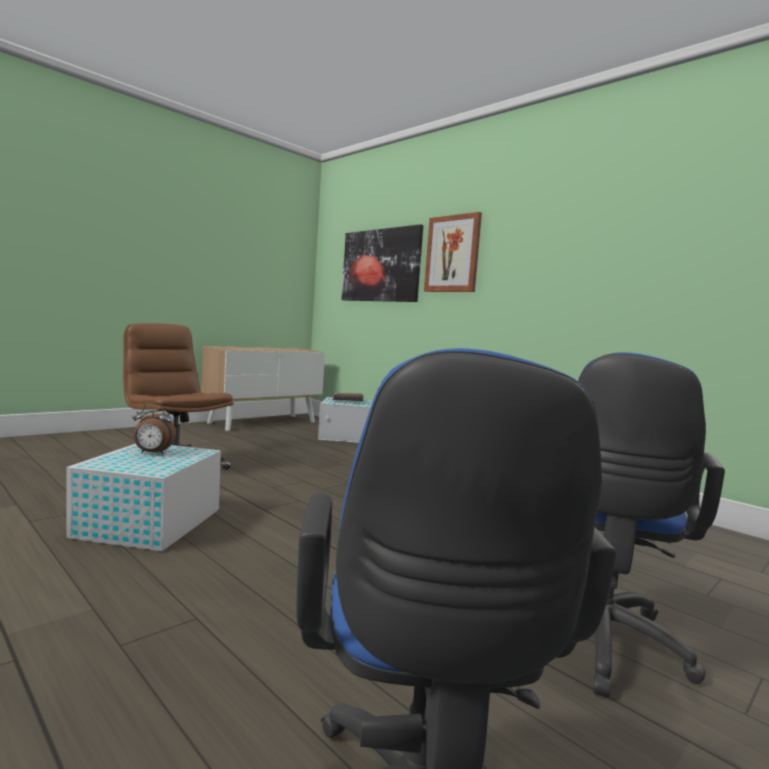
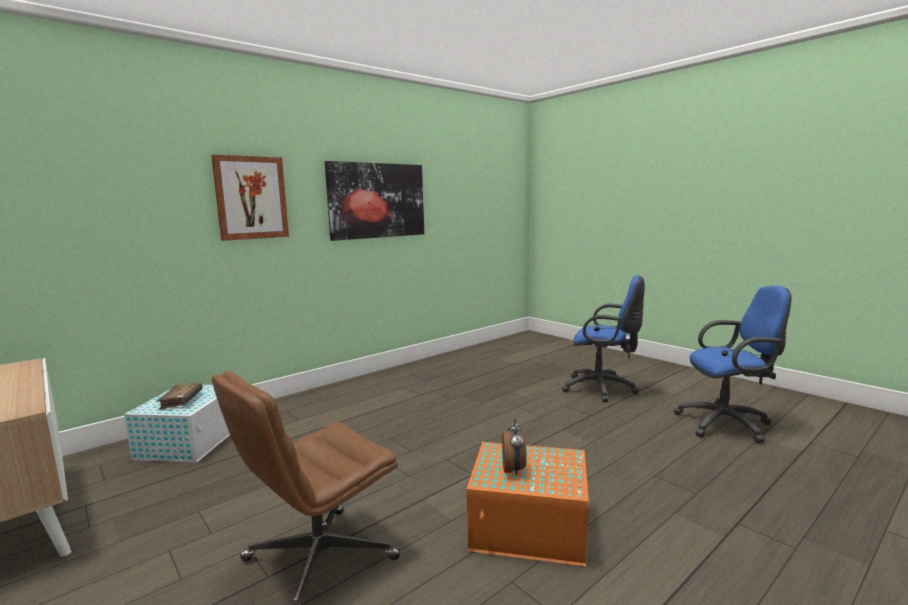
camera: 85 degrees left, 5 degrees up
(147, 524) = (531, 528): white storage box -> orange storage box
(380, 265) = (122, 209): picture -> picture (377, 200)

